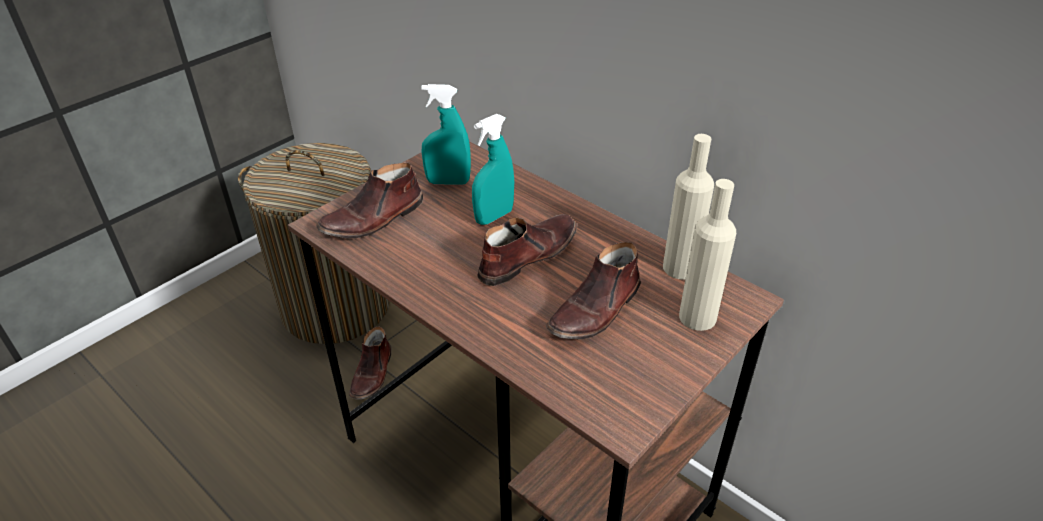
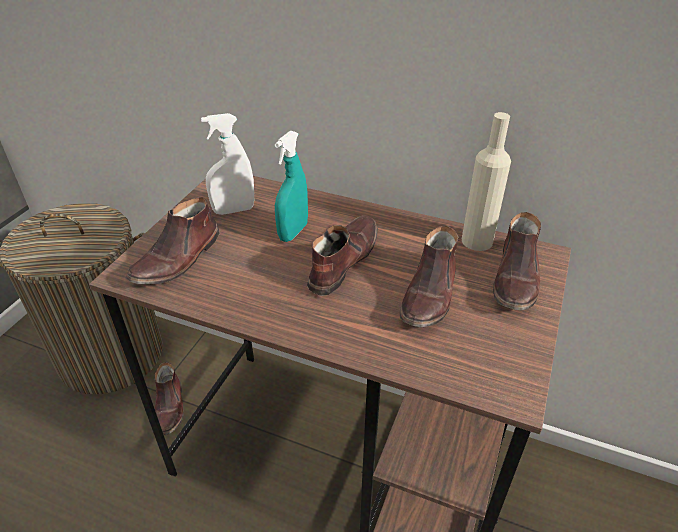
camera: 20 degrees left, 0 degrees up
(448, 182) = (234, 210): turquoise spray bottle -> white spray bottle
(697, 317) = (516, 279): beige bottle -> brown shoe

